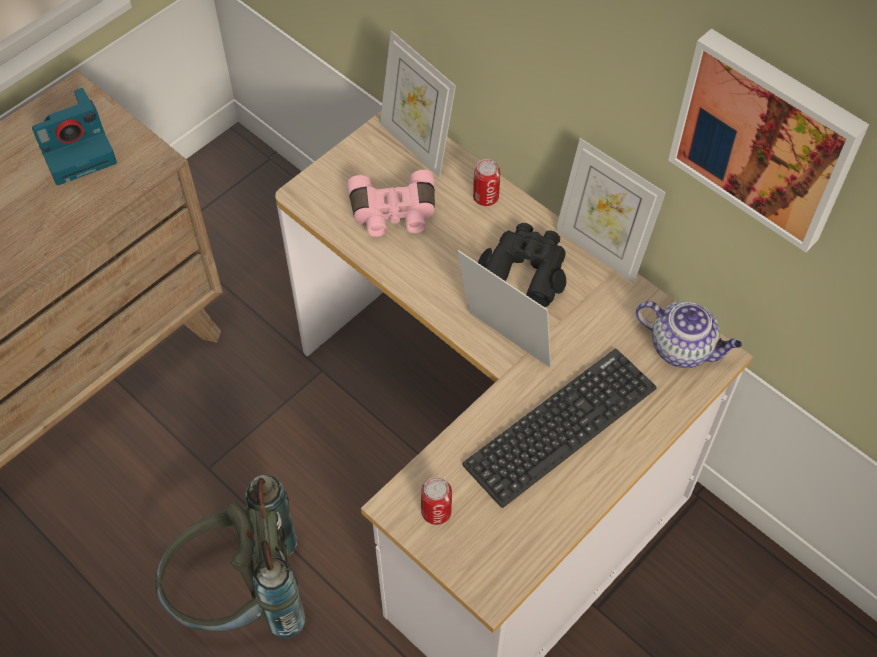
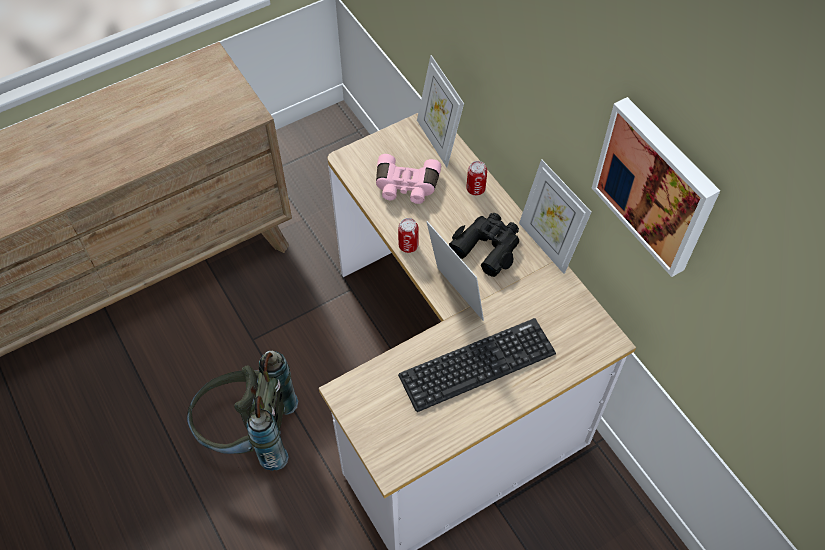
camera: 15 degrees right, 0 degrees up
(78, 149) = (202, 96): camera -> none
(436, 512) = (369, 403): can -> can (408, 245)
(683, 348) = (585, 329): teapot -> none

